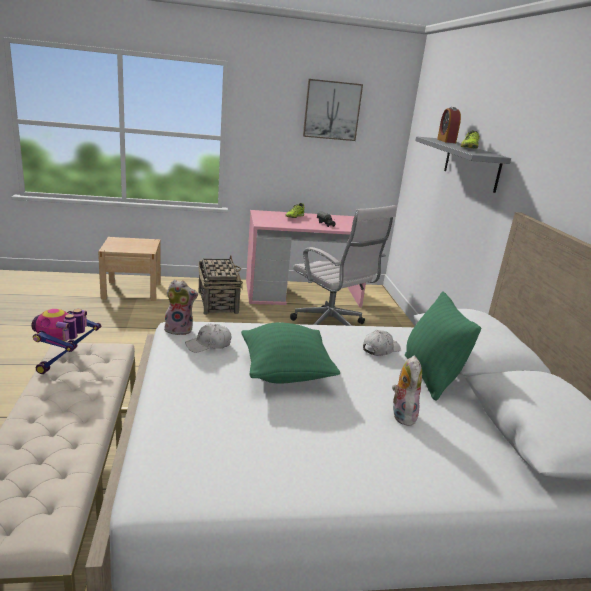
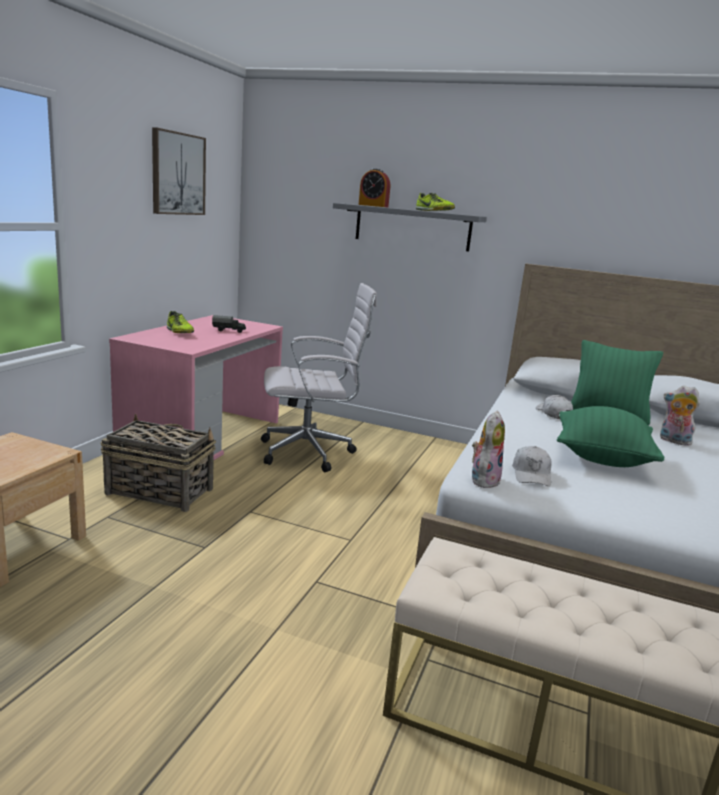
camera: 60 degrees left, 5 degrees down
(64, 362) = (485, 594): toy robot -> none

